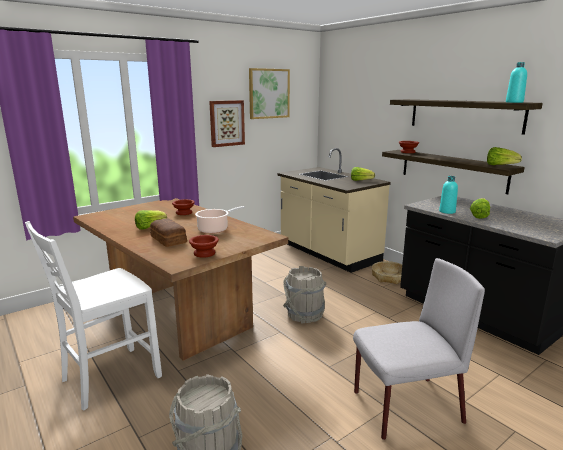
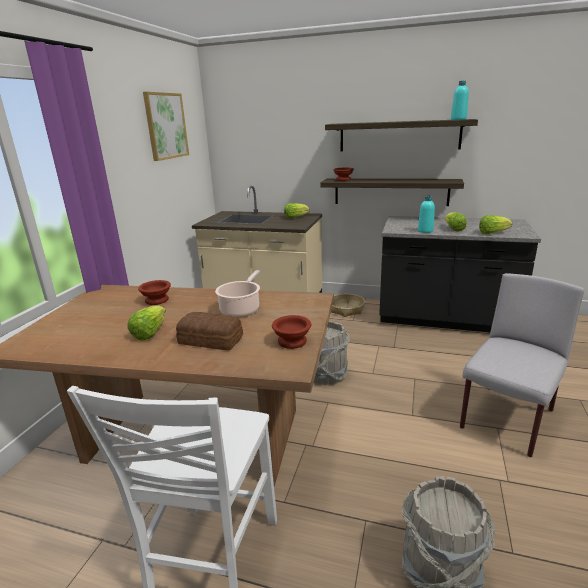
camera: 35 degrees left, 5 degrees up
(226, 123) = (132, 169): picture -> none
(500, 165) = (446, 180): lettuce -> lettuce (492, 233)

